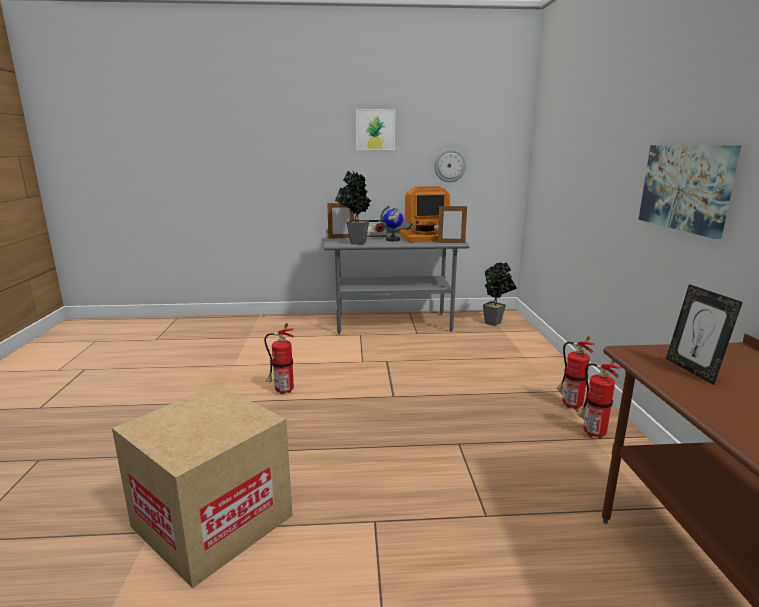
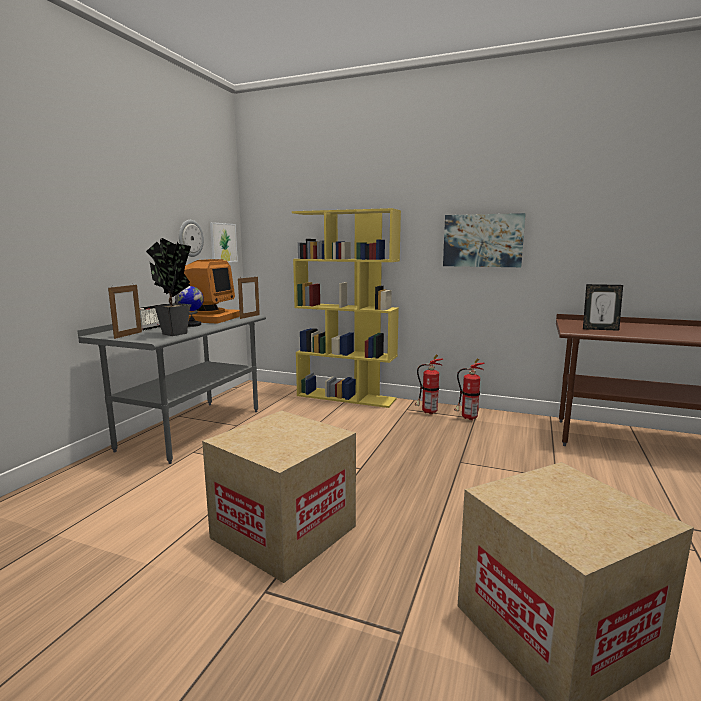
camera: 65 degrees left, 5 degrees down
(282, 391) = (284, 532): fire extinguisher -> cardboard box
(375, 130) = (117, 189): picture -> picture (223, 243)
(495, 322) = (265, 393): potted plant -> none
(543, 355) = (346, 397): none -> yellow bookcase

